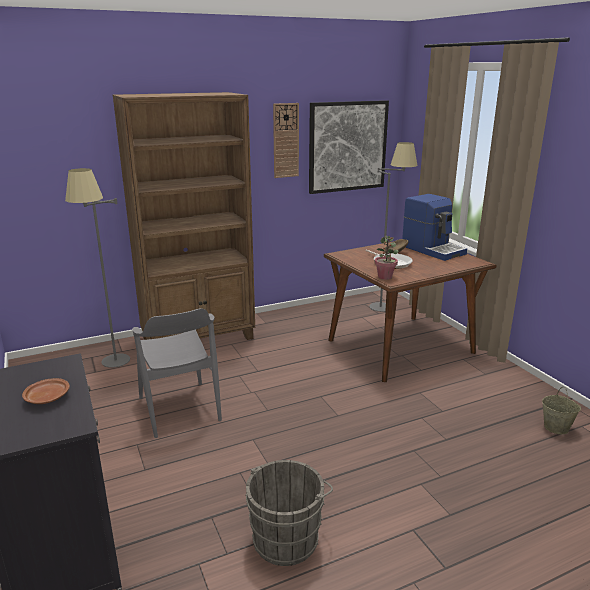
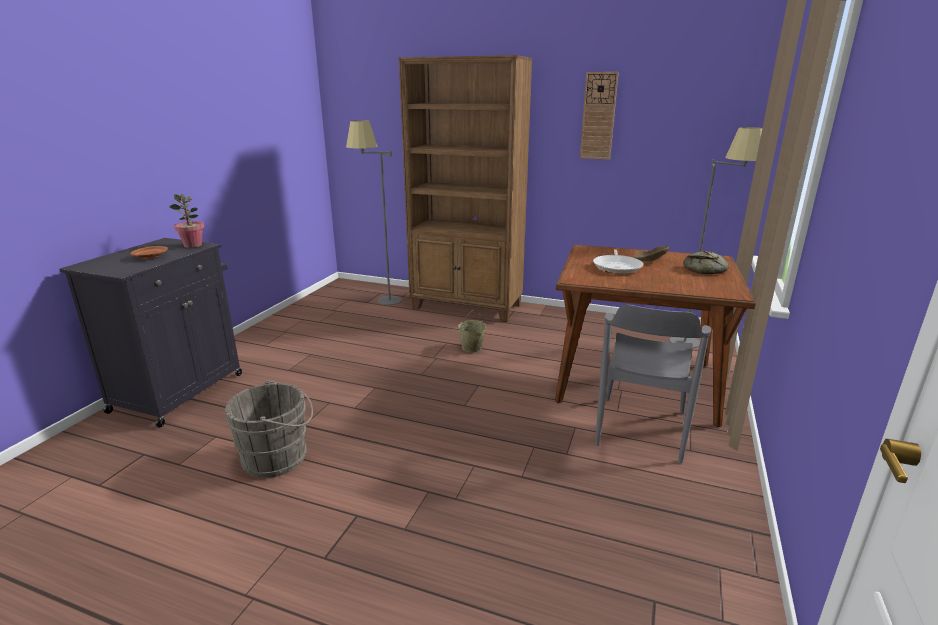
camera: 45 degrees right, 0 degrees up
(179, 409) = (369, 345): grey chair -> grey chair (640, 428)
(347, 146) = (683, 130): picture -> none
(385, 277) = (576, 275): potted plant -> potted plant (193, 245)
(433, 250) = (706, 269): coffee machine -> bread
(556, 428) = (676, 546): beige bucket -> beige bucket (472, 348)

